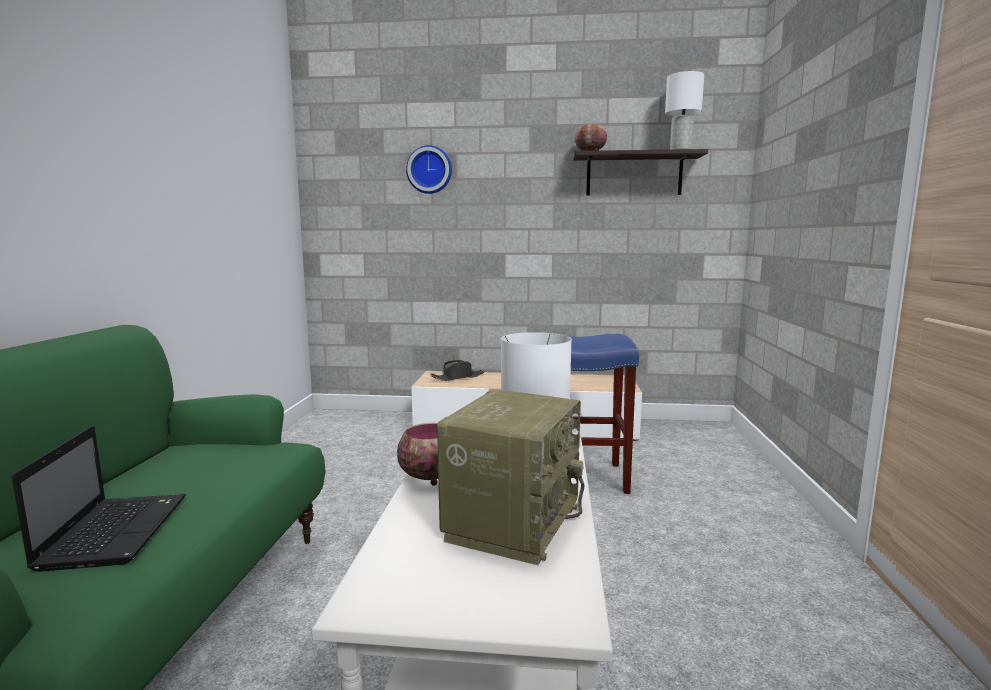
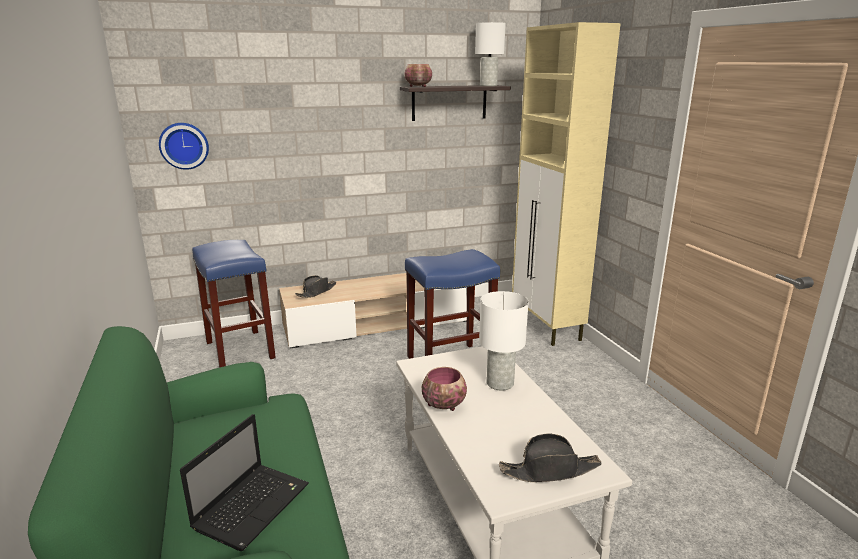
camera: 25 degrees left, 10 degrees up
(116, 530) = (253, 505): laptop -> laptop turned 60 degrees clockwise
(367, 426) = (239, 350): none -> blue stool
(429, 170) = (267, 100): wall clock -> wall clock (184, 145)
(480, 590) = (550, 470): none -> black hat
(512, 521) = (523, 423): radio -> none
(739, 463) = (546, 327): none -> beige cabinet

